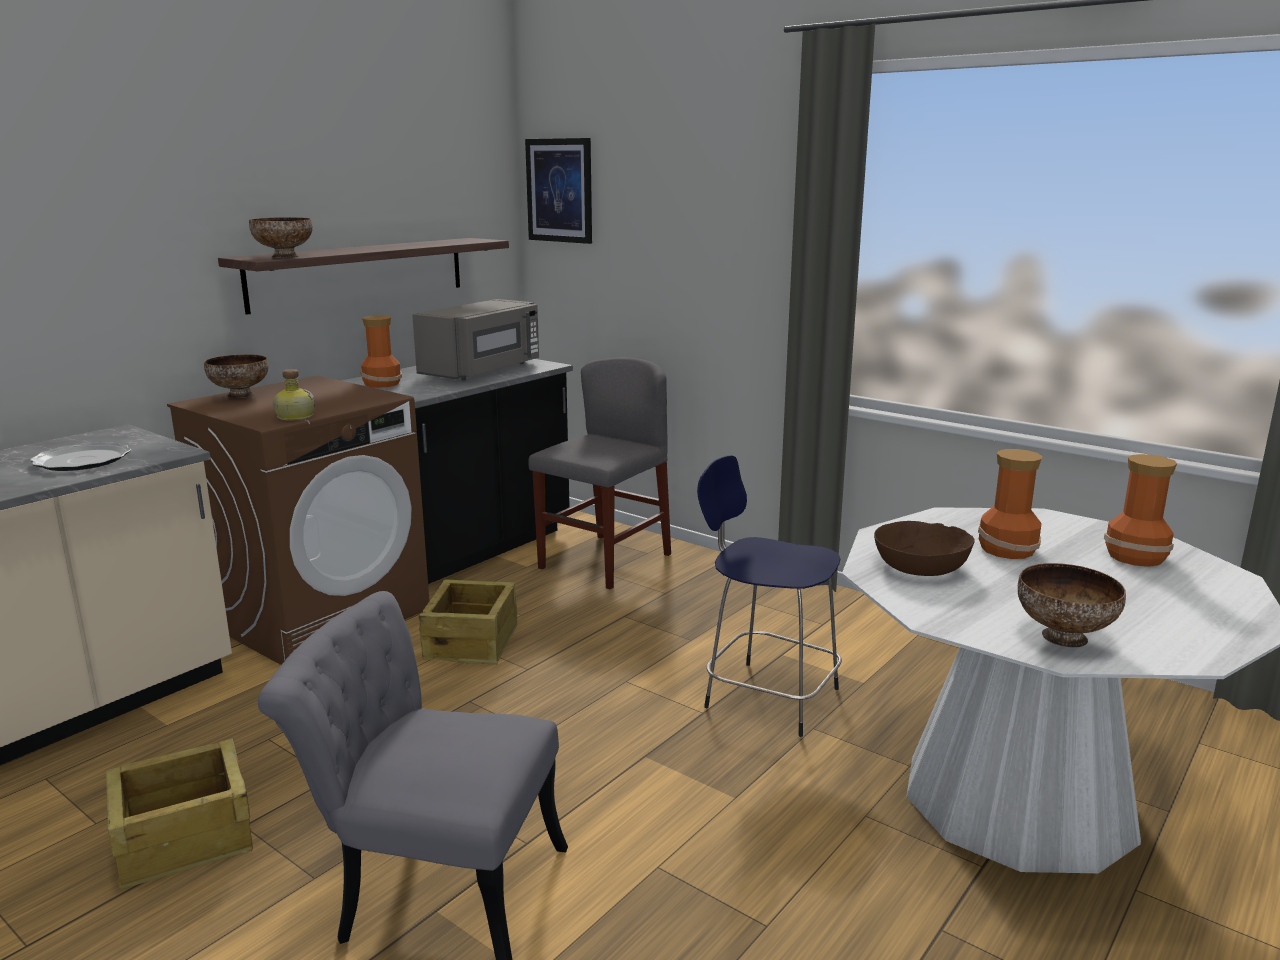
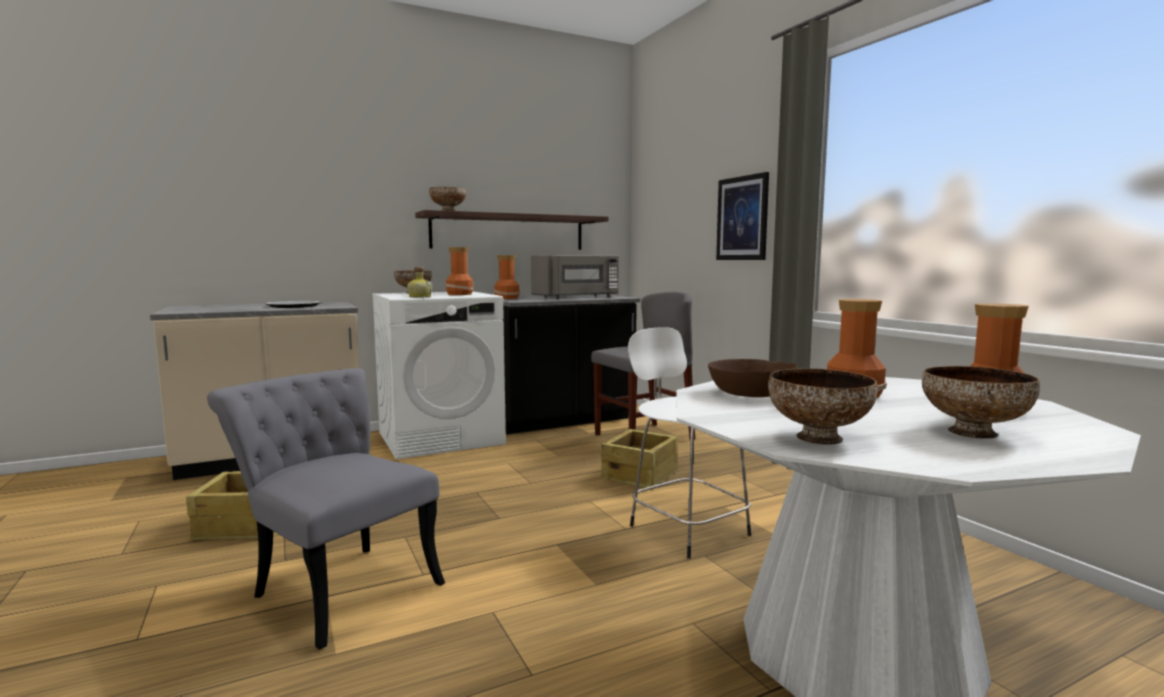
camera: 25 degrees right, 10 degrees down
(319, 615) = (441, 438): brown washing machine -> white washing machine
(331, 395) = (459, 294): none -> vase
(472, 642) = (512, 464): crate -> crate (641, 474)
(559, 190) = (651, 187): picture -> picture (742, 218)
(767, 696) = (686, 528): blue stool -> white stool
(1161, 601) = (974, 433): none -> bowl

